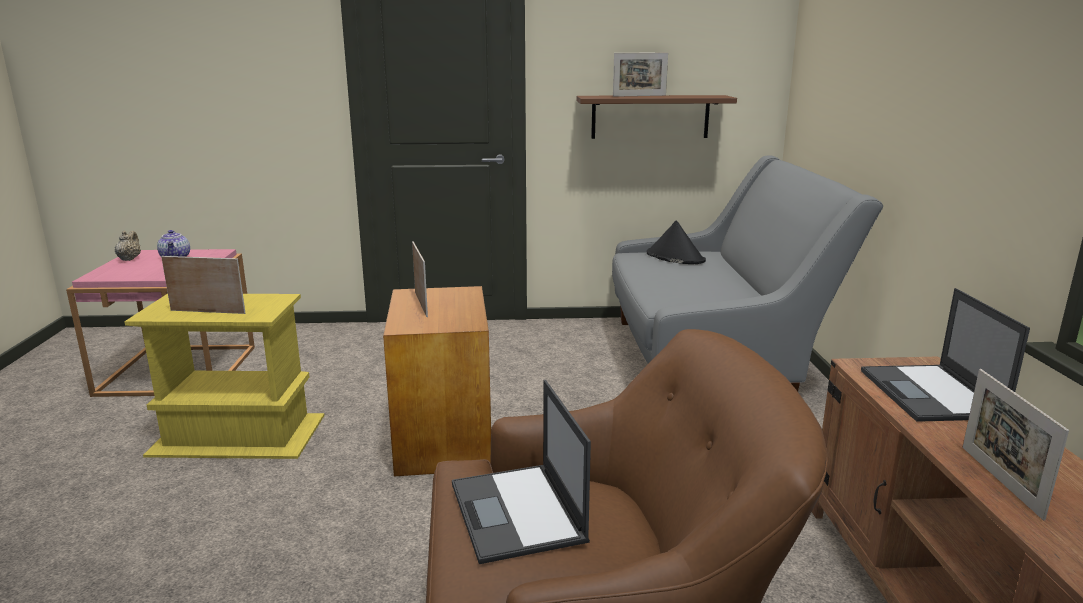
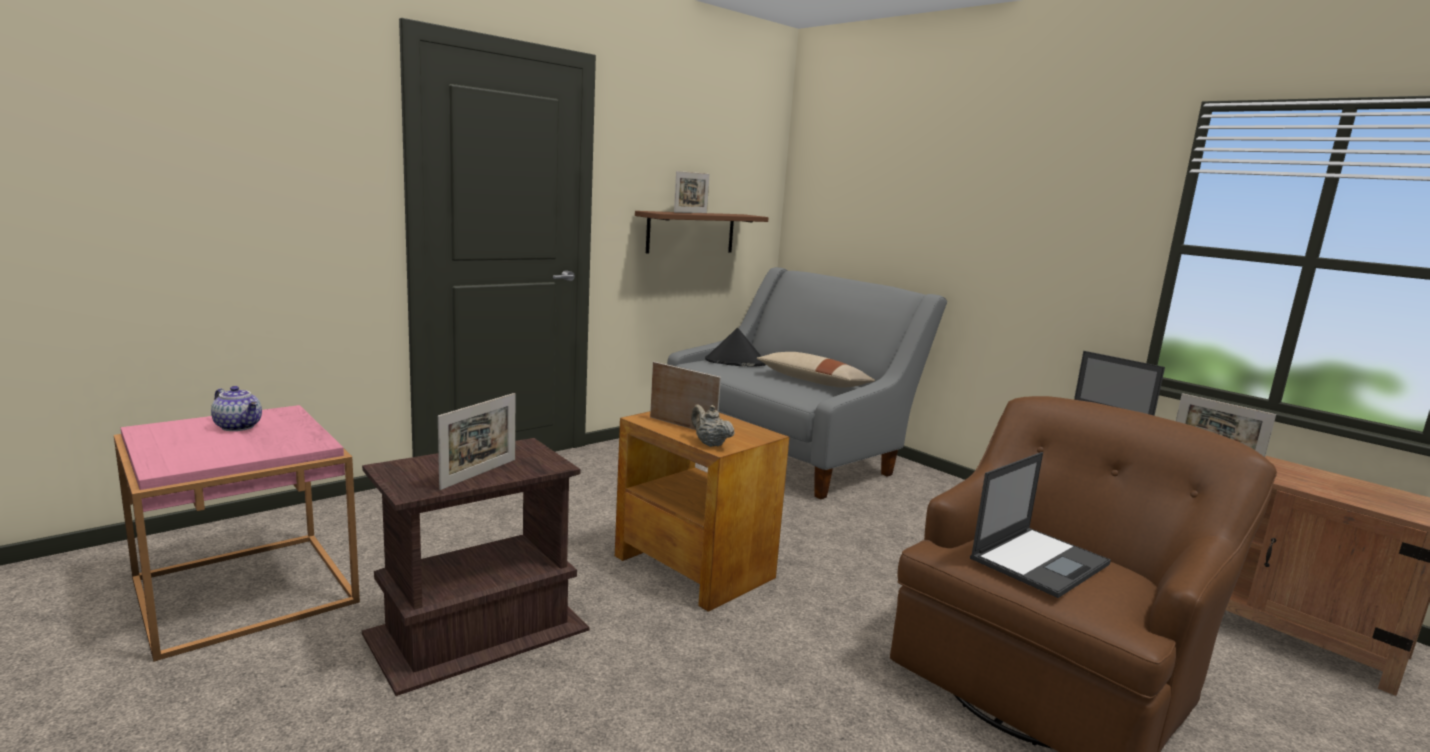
camera: 40 degrees left, 5 degrees down
(129, 259) = (159, 438): beige teapot -> beige teapot (710, 444)
(207, 312) = (479, 474): picture frame -> picture frame turned 150 degrees clockwise
(240, 435) = (479, 631): yellow side table -> brown side table
(518, 513) = (1040, 561): laptop -> laptop turned 75 degrees counterclockwise
(715, 287) = (813, 382): none -> beige pillow

